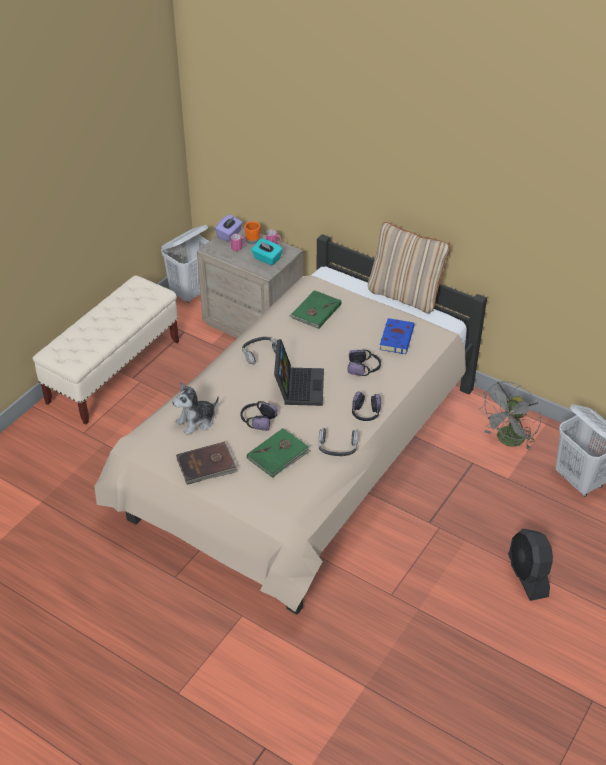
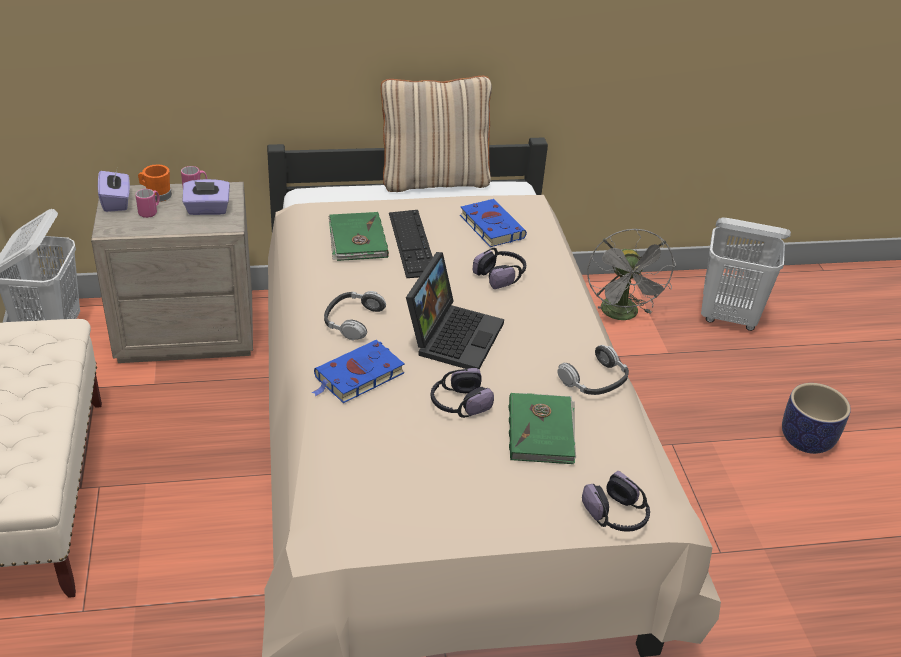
camera: 45 degrees left, 5 degrees down
(196, 421) = (379, 452): plush toy -> none
(207, 465) = (471, 502): brown book -> none
(229, 382) = (357, 376): none -> blue book
(266, 259) = (207, 209): turquoise tissue box -> purple tissue box
(298, 386) = (453, 335): laptop -> laptop turned 60 degrees clockwise
(341, 327) = (412, 243): none -> keyboard
(365, 413) = (571, 324): headphones -> headphones (616, 515)
(527, 576) = (807, 439): black fan -> planter

